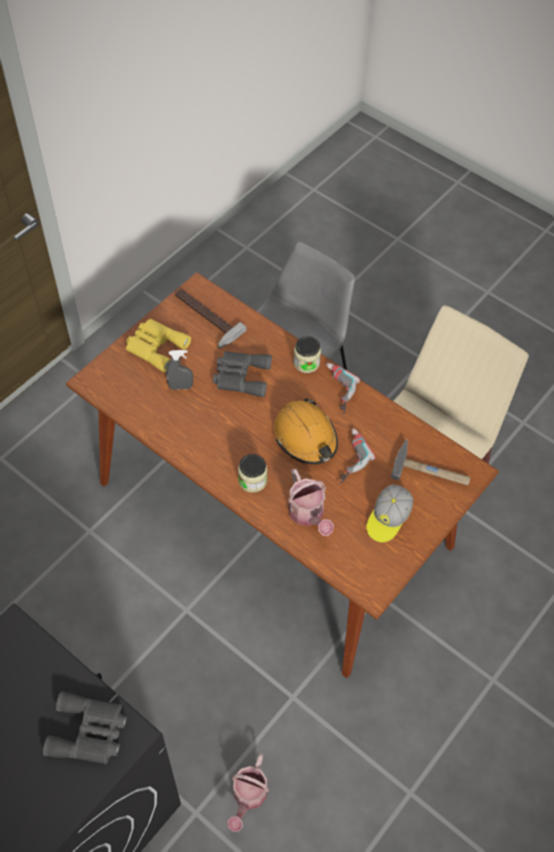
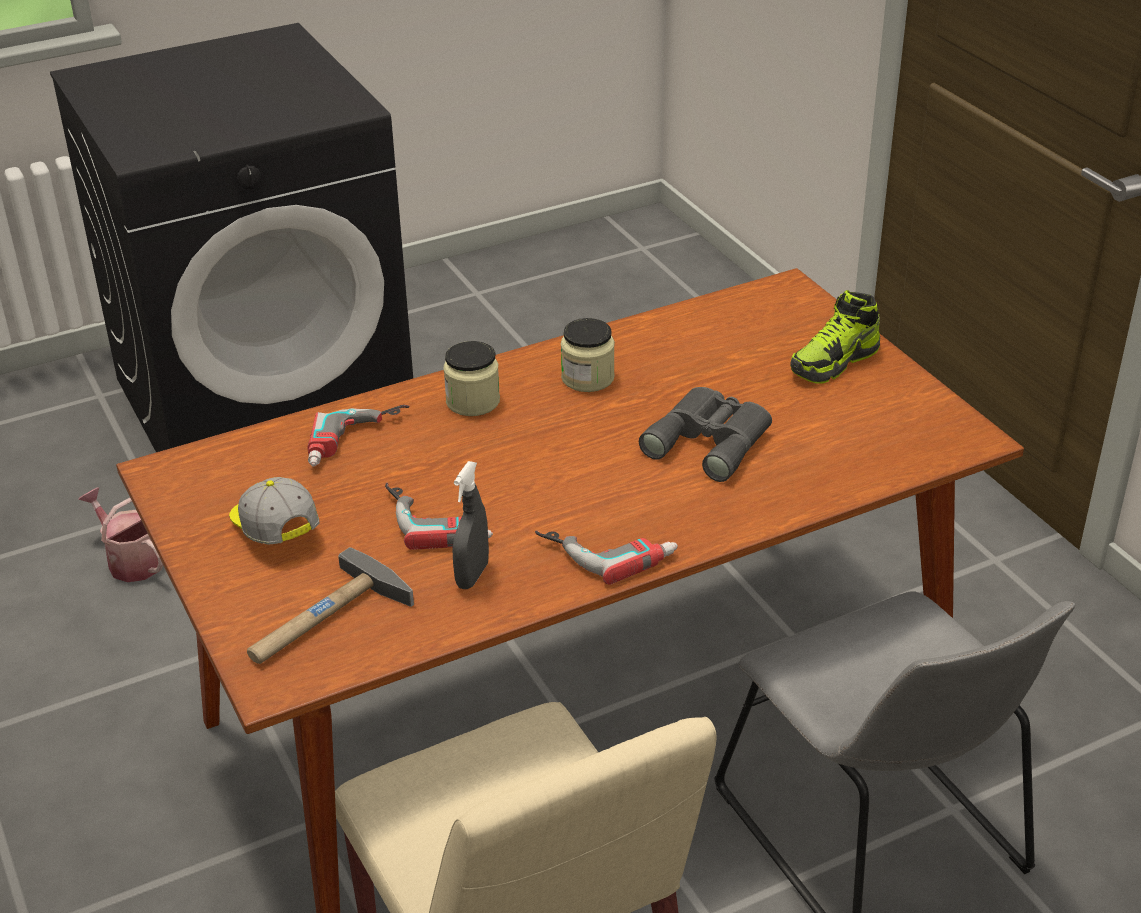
camera: 115 degrees right, 20 degrees down
(89, 732) = (171, 134): grey binoculars -> none
(155, 346) = (834, 362): yellow binoculars -> shoe
(180, 387) = (724, 370): grey spray bottle -> grey spray bottle (472, 575)
(204, 318) = (884, 429): hammer -> none
(306, 363) = (700, 529): jar -> jar (587, 378)
(306, 437) = (519, 481): orange hard hat -> none
(308, 515) = (359, 442): watering can -> power drill

